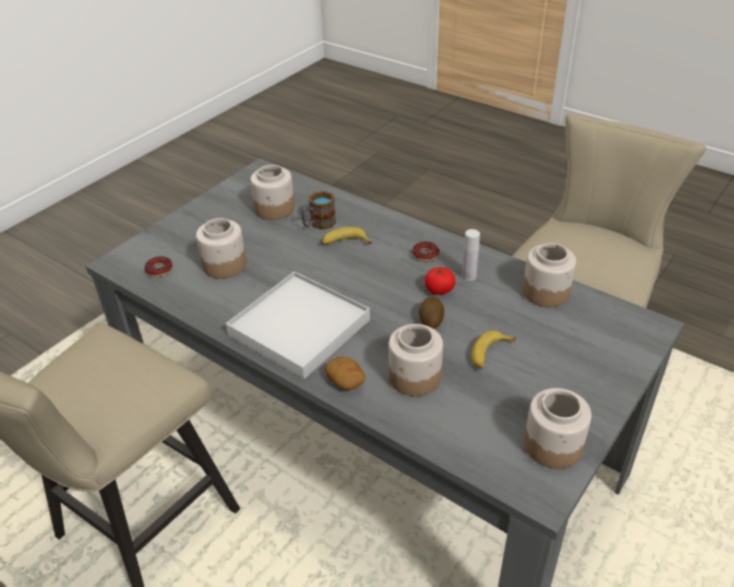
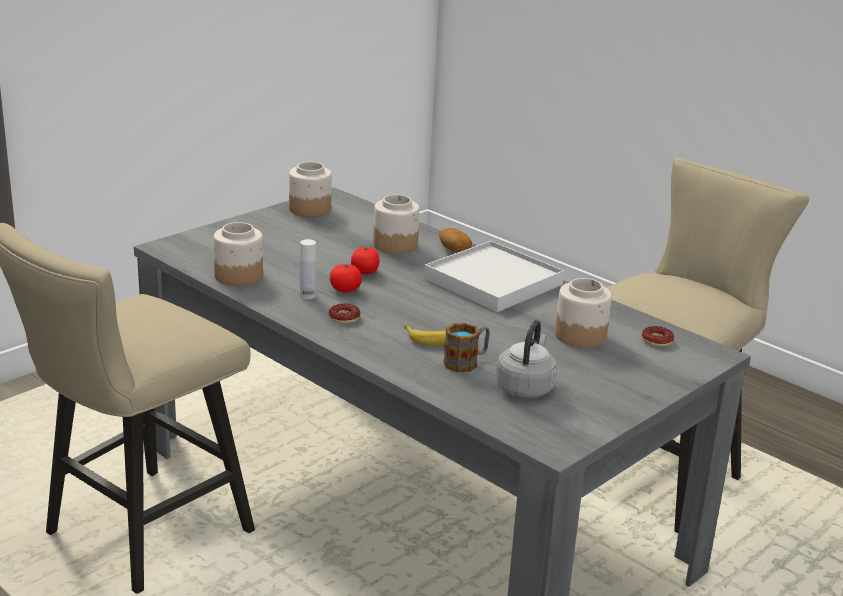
camera: 175 degrees left, 15 degrees down
(275, 209) = (526, 387): jar -> grey kettle
(431, 320) = (365, 272): potato -> tomato
(489, 354) = (324, 249): banana -> none

